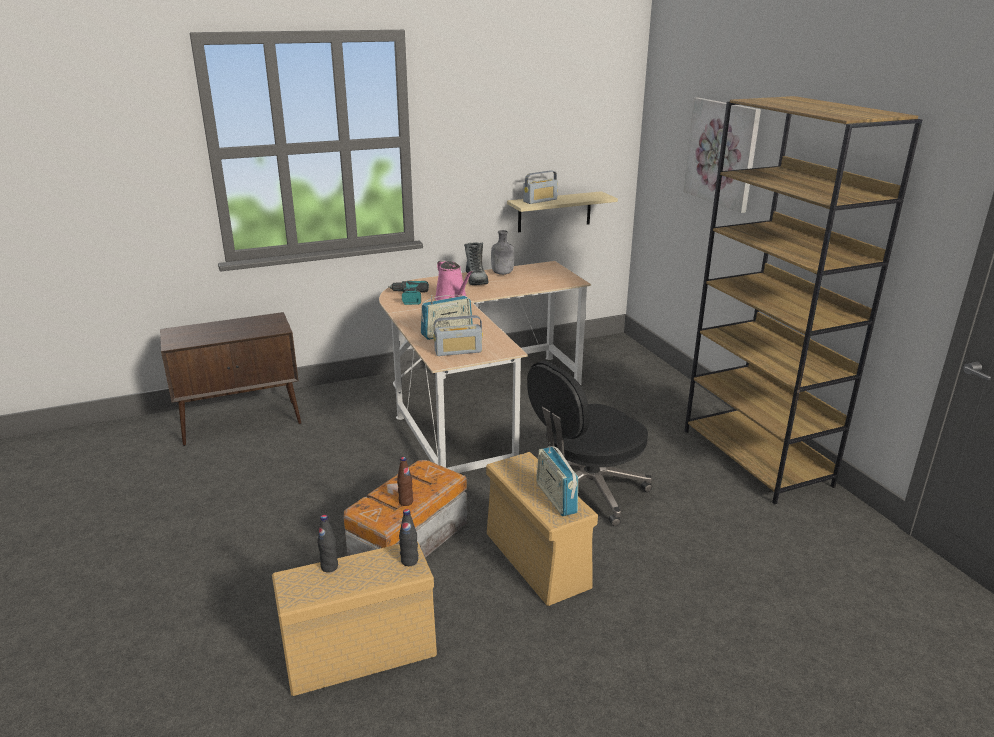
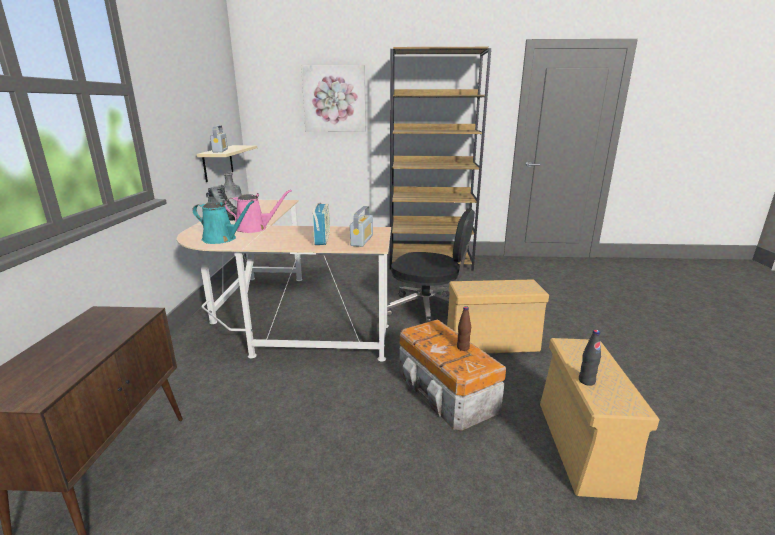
camera: 65 degrees left, 5 degrees down
(408, 298) = (222, 239): power drill -> turquoise watering can
(409, 561) = (580, 344): black bottle -> none
(556, 498) = (513, 285): radio -> none
(586, 492) = (428, 310): black office chair -> black office chair turned 60 degrees counterclockwise

